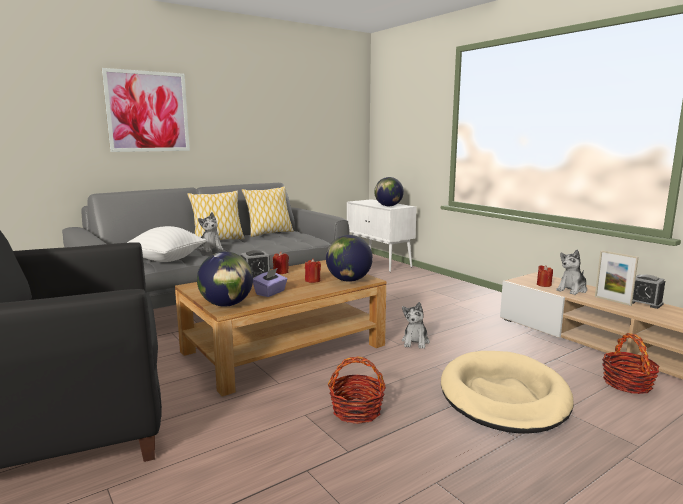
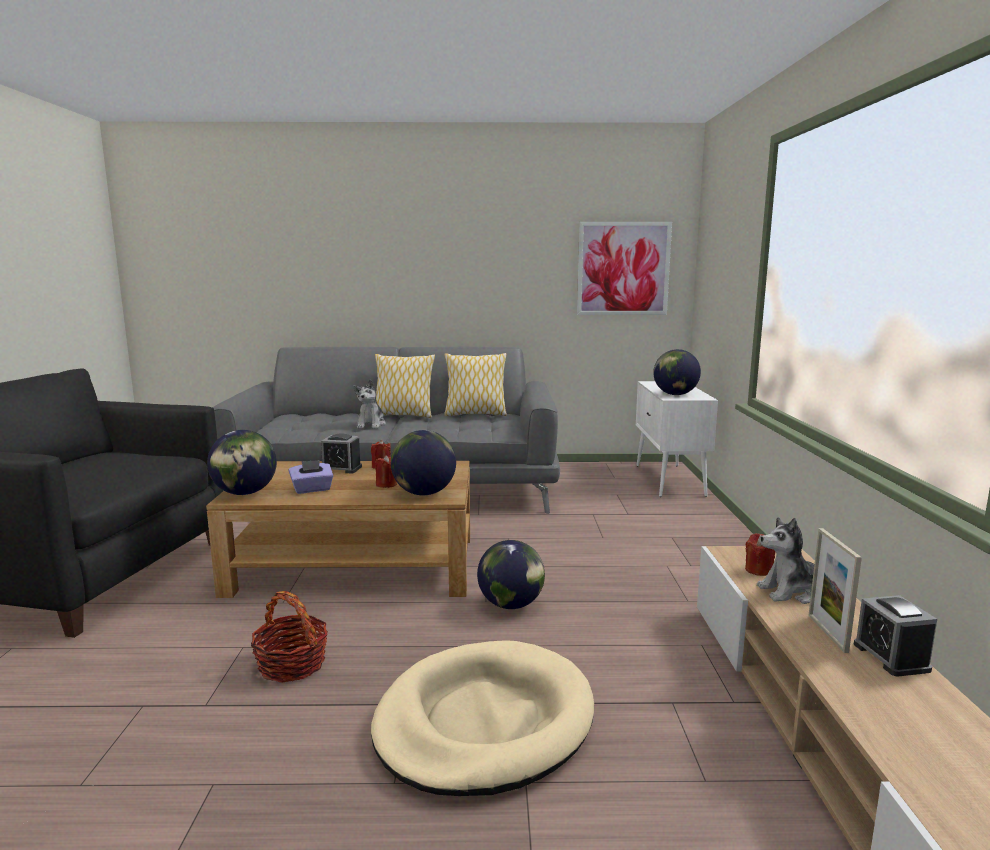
camera: 35 degrees right, 0 degrees up
(148, 111) = (360, 254): picture -> picture (623, 269)
(165, 260) = (304, 430): white pillow -> none
(415, 342) = (511, 605): plush toy -> globe
(627, 384) = (720, 794): basket -> none

